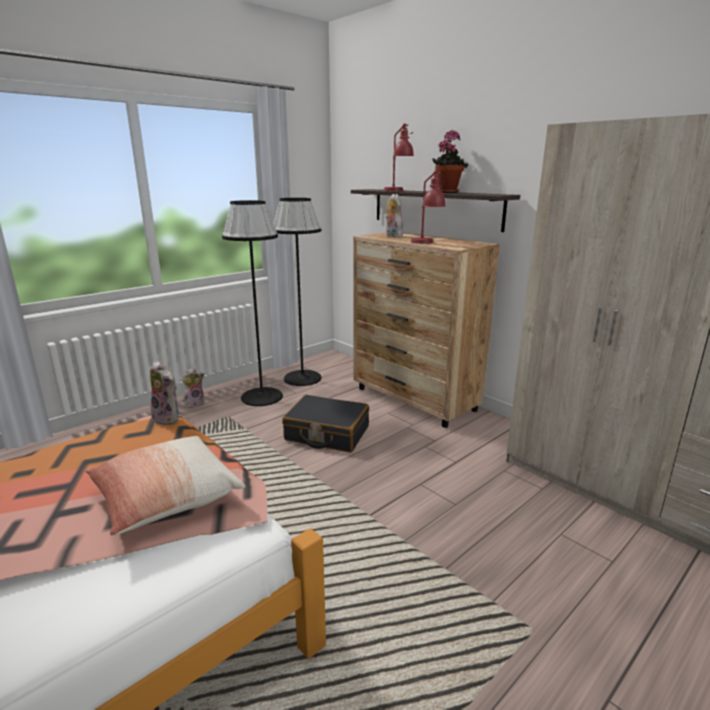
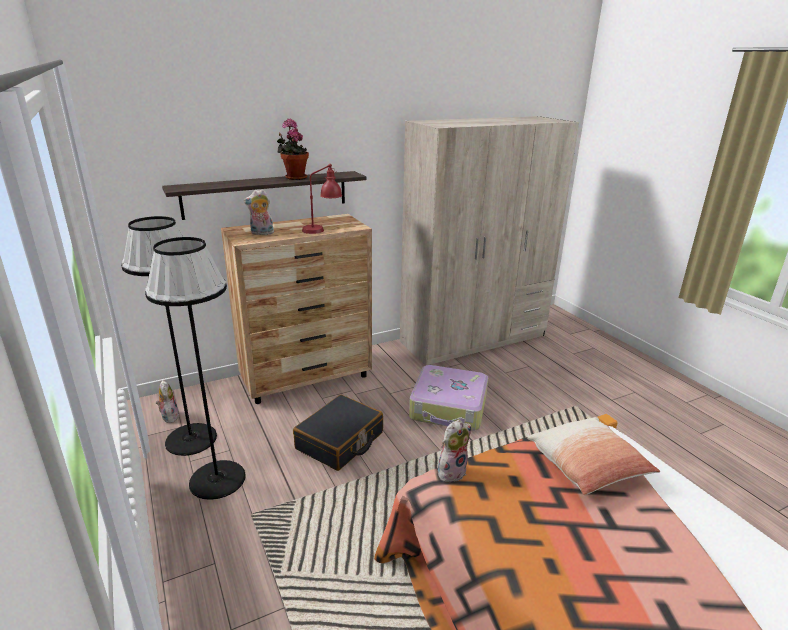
camera: 75 degrees left, 5 degrees up
(194, 403) = (185, 549): plush toy -> plush toy (169, 416)
(398, 190) = (234, 184): red table lamp -> none
(426, 490) = (449, 408): none -> suitcase

